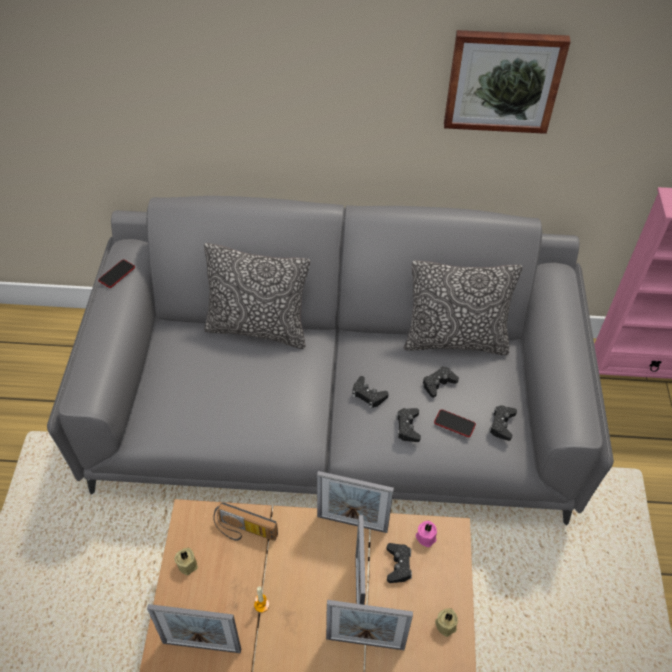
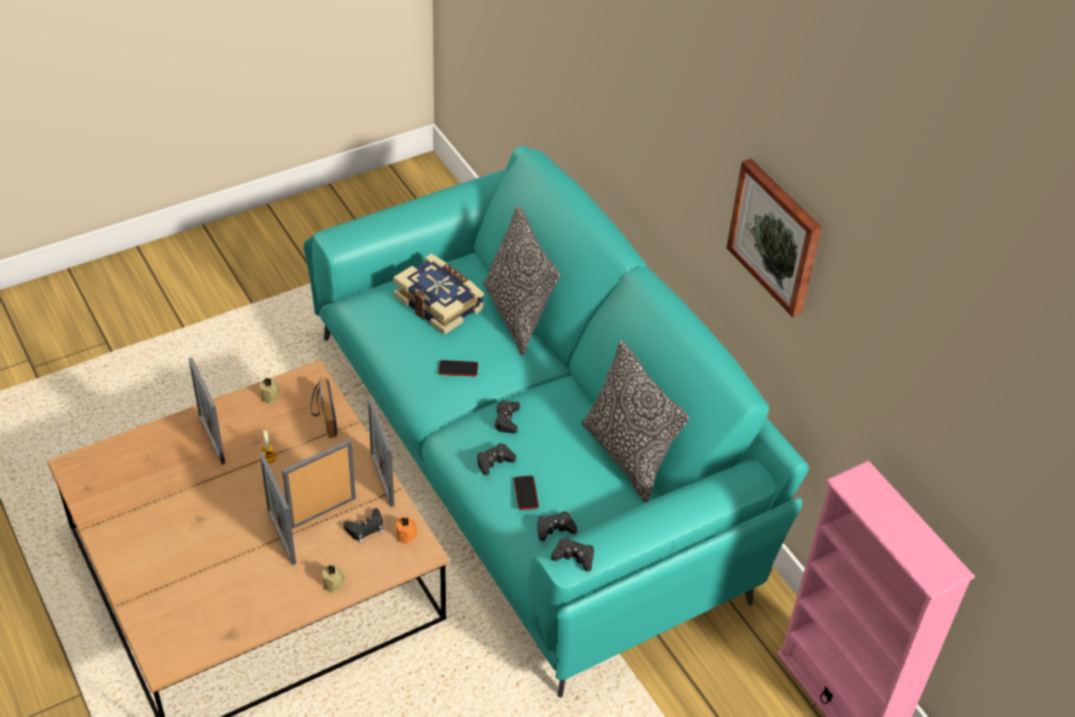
camera: 55 degrees right, 5 degrees down
(117, 274) = (468, 188): phone -> phone (458, 369)
(202, 371) = (440, 303): none -> book
(336, 416) = (533, 460): grey sofa -> turquoise sofa
(426, 536) = (407, 535): pink candle -> orange candle
(438, 384) = (561, 463): black game controller -> black game controller (574, 557)

